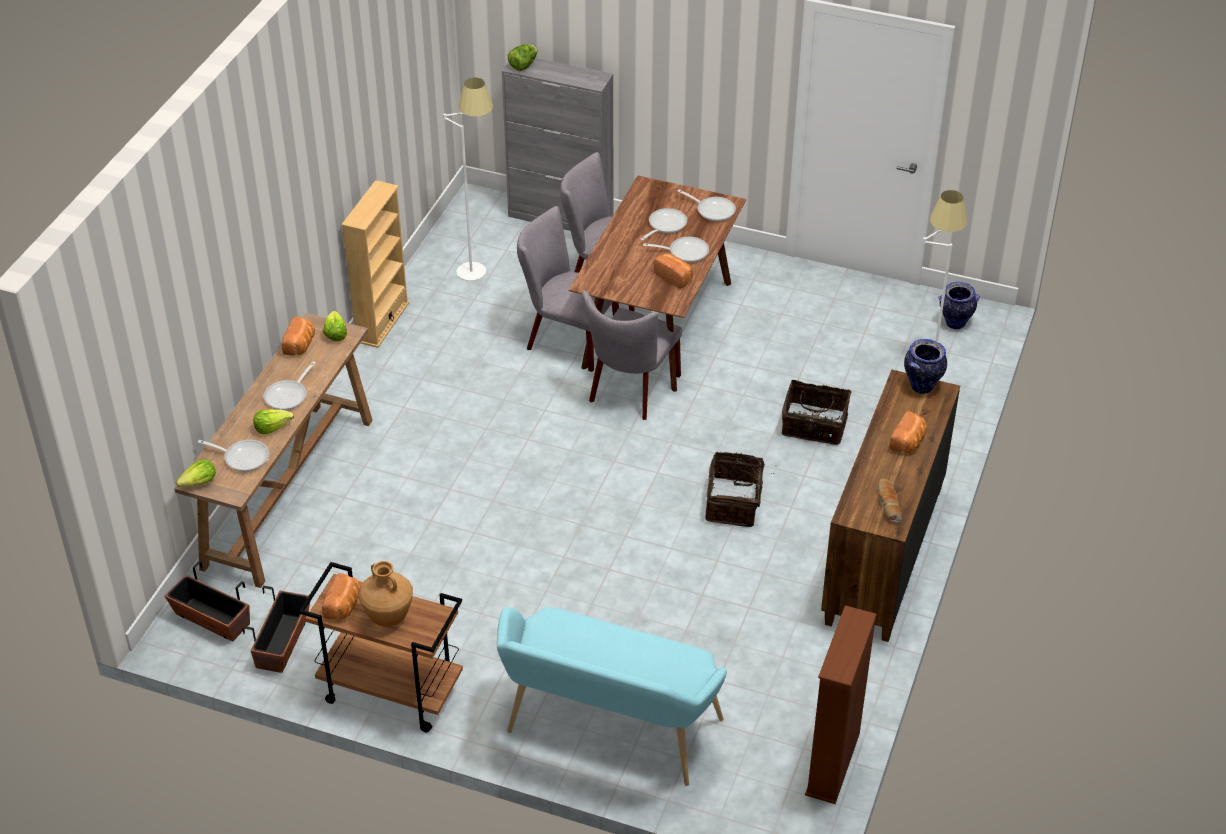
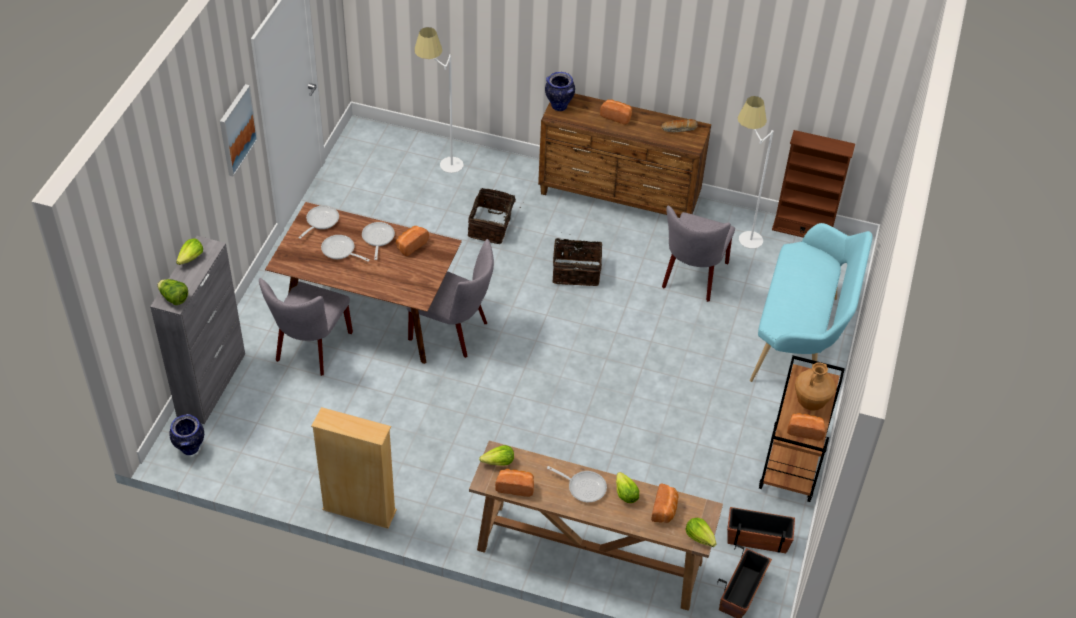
camera: 95 degrees left, 5 degrees up
(243, 457) = (665, 510): frying pan -> bread
(477, 263) = (275, 443): white floor lamp -> white floor lamp (739, 236)
(566, 339) = (387, 374): grey chair -> grey chair (692, 277)
(579, 72) = (191, 258): none -> lettuce
(736, 58) = (236, 130): none -> picture
(954, 324) = (373, 146): vase -> vase (190, 449)

